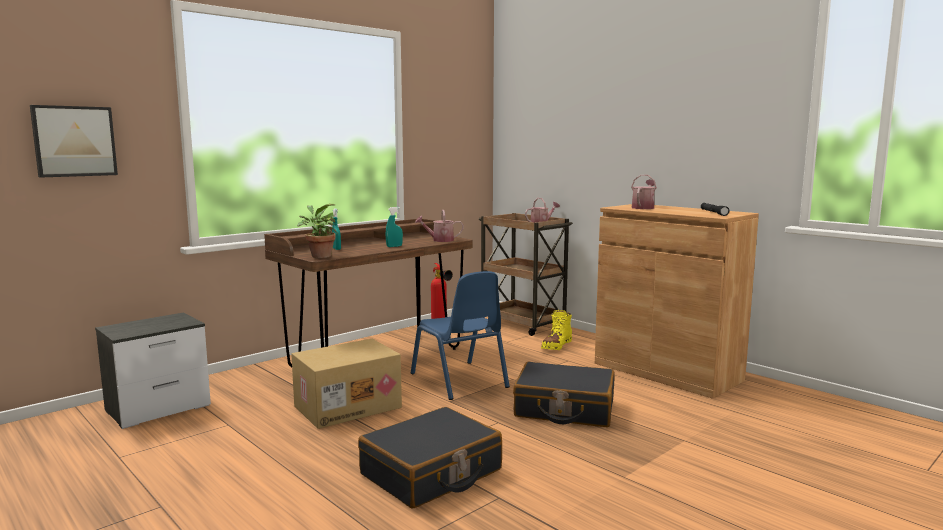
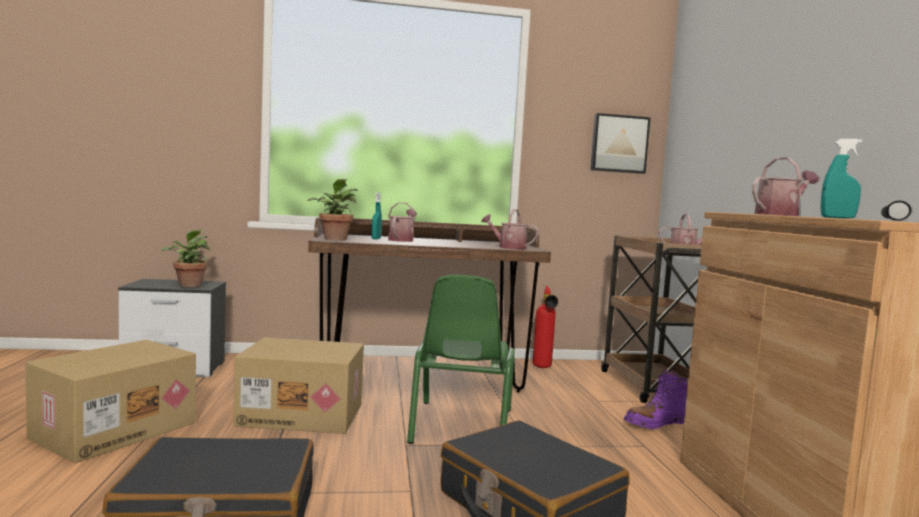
camera: 35 degrees right, 5 degrees down
(74, 141) = (163, 110): picture -> picture (619, 144)
(167, 323) = (189, 285): none -> potted plant
(233, 461) = (115, 429): none -> cardboard box
(356, 246) = (402, 240): none -> watering can
(394, 246) = (437, 244): turquoise spray bottle -> turquoise spray bottle (837, 218)
(459, 380) = (460, 426): blue chair -> green chair
(556, 346) = (657, 423): yellow boot -> purple boot

